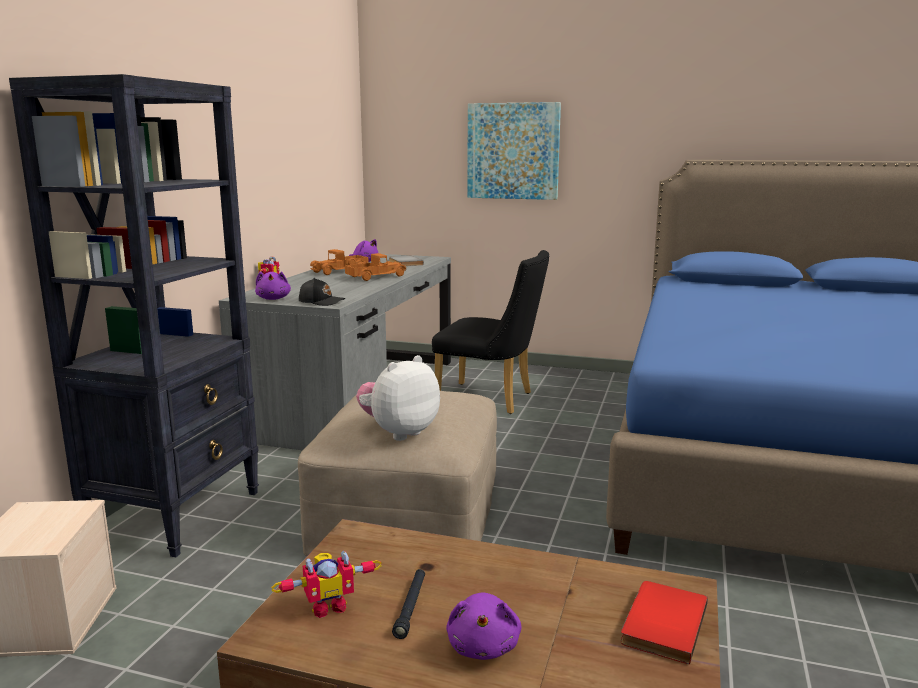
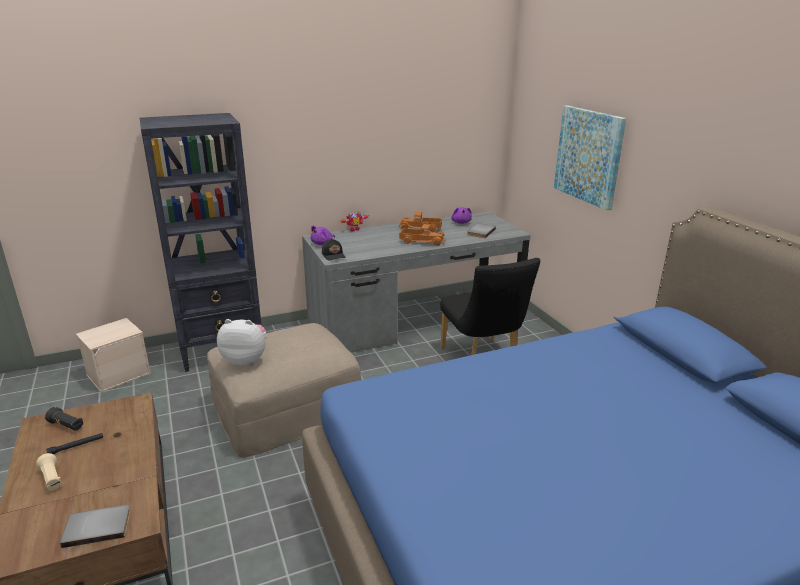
camera: 50 degrees right, 10 degrees up
(328, 606) = (66, 426): toy robot -> black flashlight
(483, 646) = (52, 479): purple plush toy -> beige flashlight
(660, 623) = (98, 526): red book -> grey book

